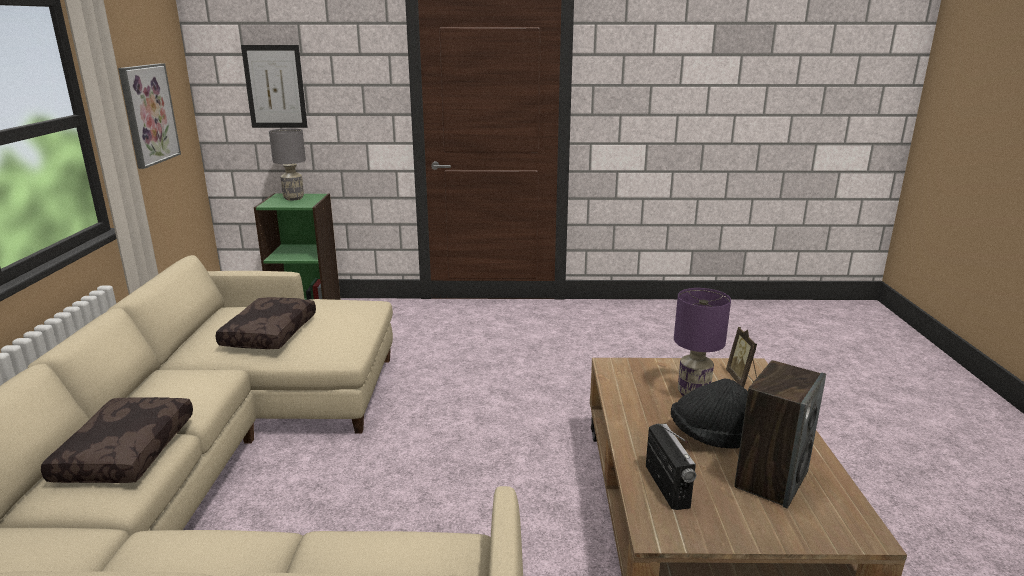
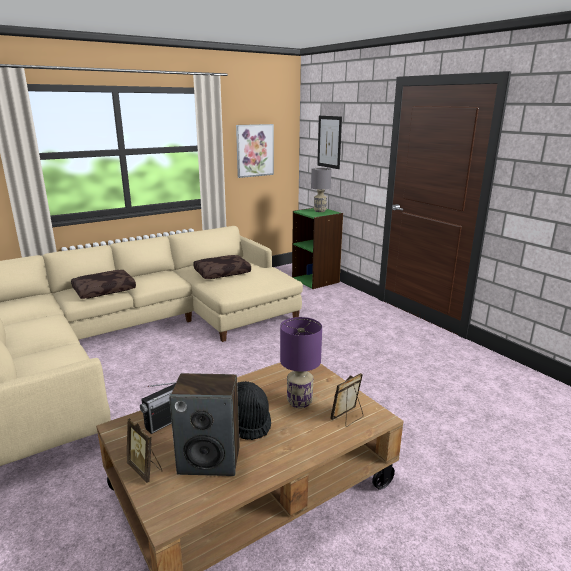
camera: 55 degrees right, 0 degrees up
(765, 530) = (145, 469): none -> picture frame

